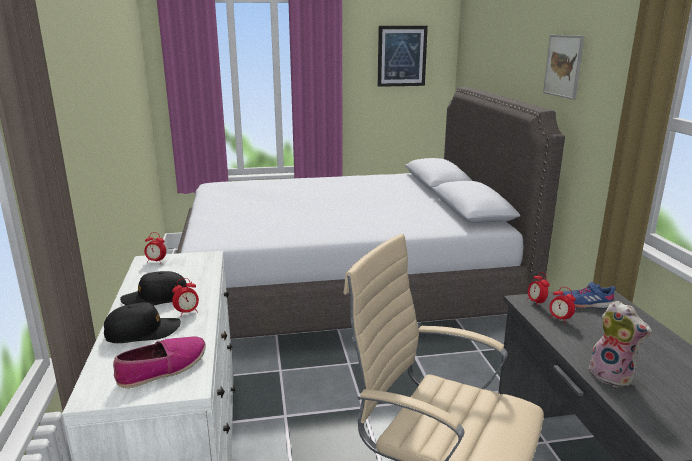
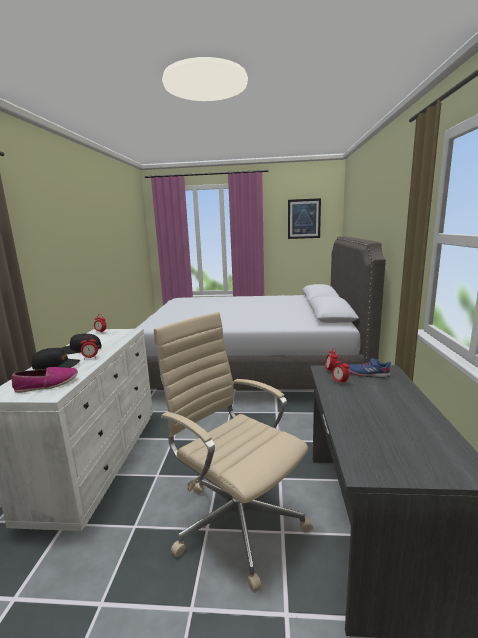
camera: 15 degrees right, 5 degrees down
(563, 66) = (386, 210): picture -> none
(612, 376) = (351, 422): plush toy -> none

